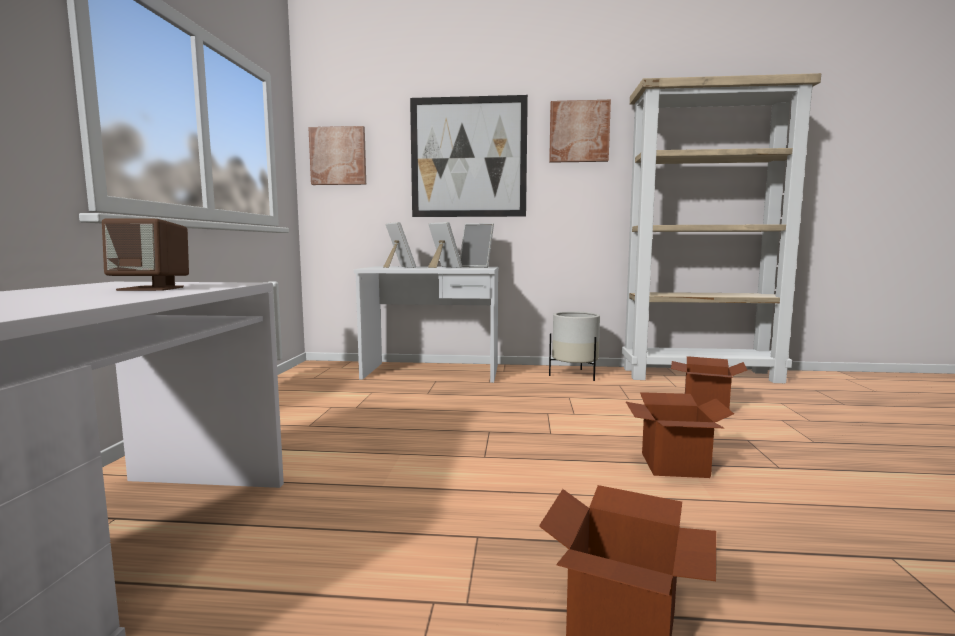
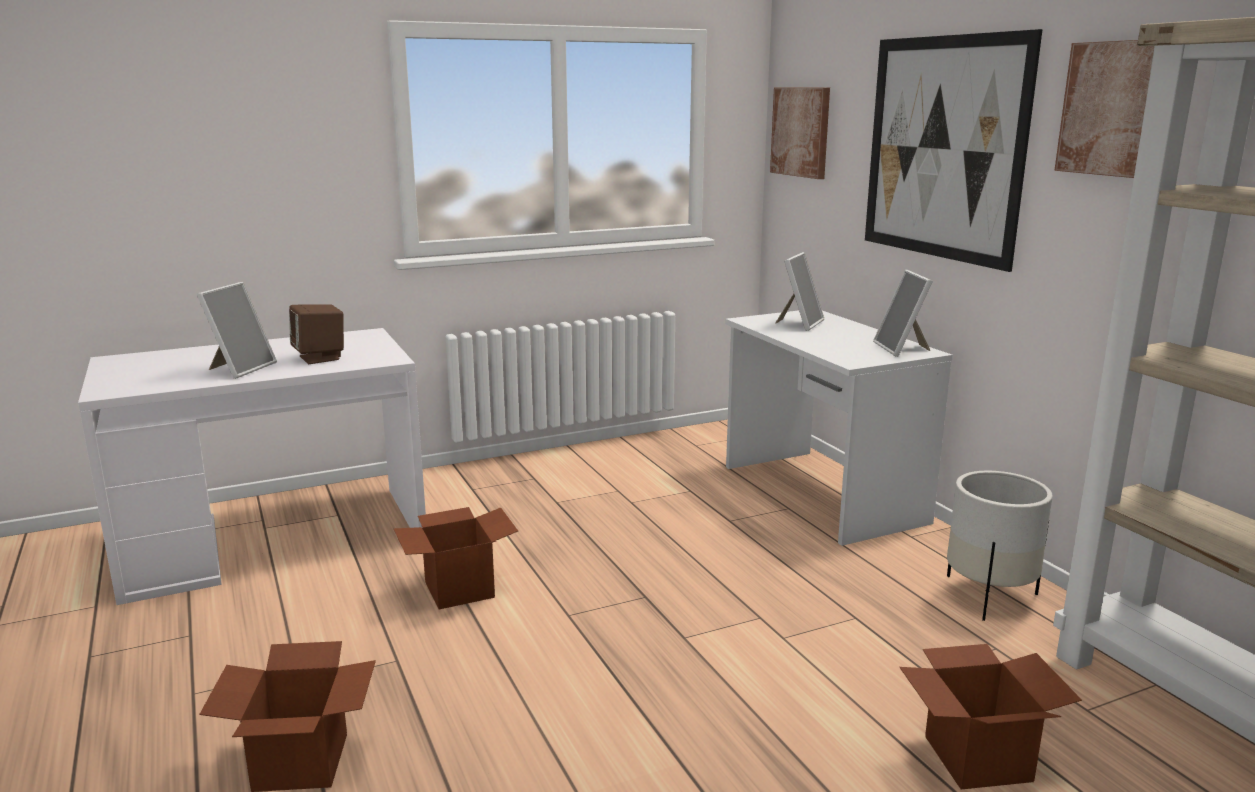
camera: 60 degrees right, 10 degrees up
(443, 267) = (845, 339): picture frame -> picture frame (240, 369)
(674, 465) = (666, 752): cardboard box -> cardboard box (460, 589)

